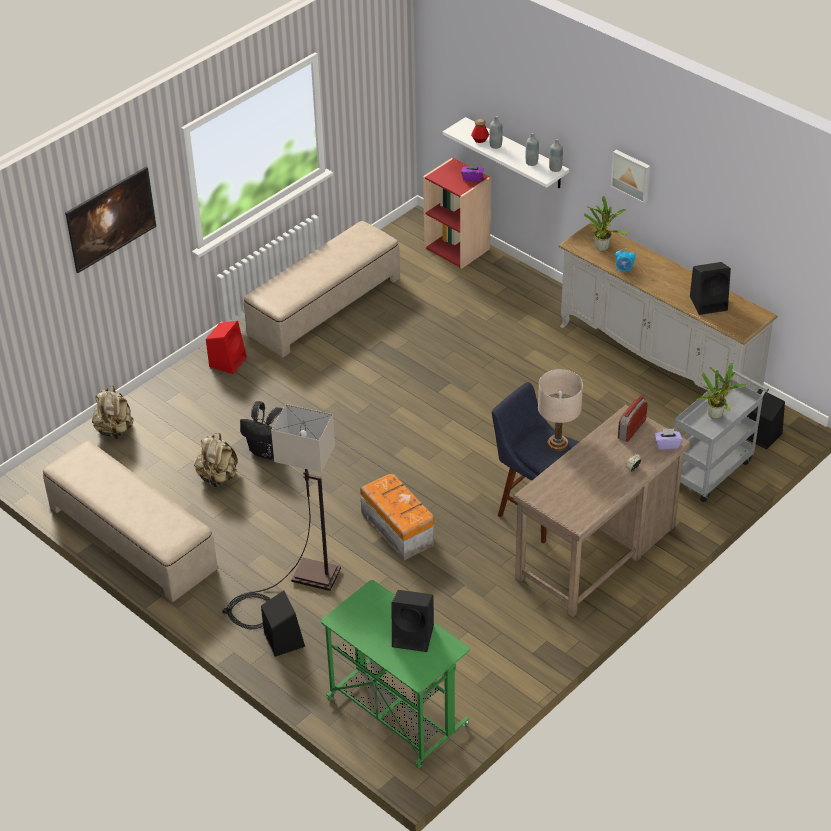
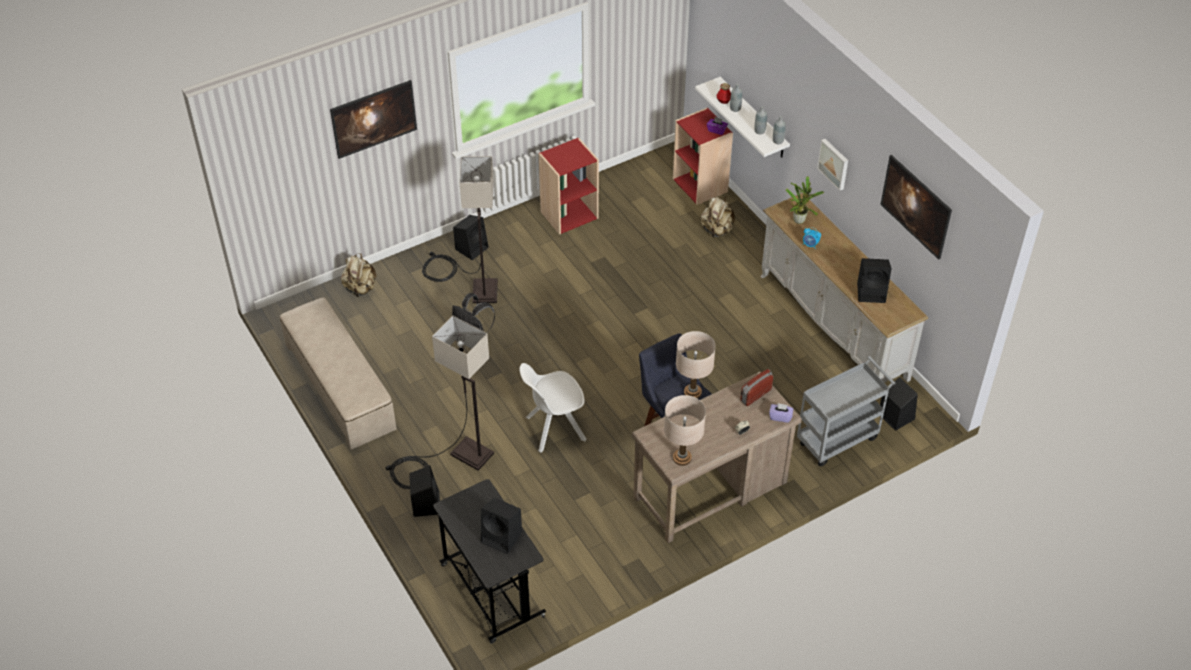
camera: 15 degrees right, 5 degrees up
(218, 477) = (426, 349): beige backpack -> beige backpack (716, 230)
(228, 361) = (472, 248): red speaker -> black speaker
(228, 396) = (461, 279): none -> floor lamp
(325, 305) = (569, 214): beige bench -> red bookcase
(397, 713) = (492, 590): green desk -> black desk
(398, 528) = (554, 428): storage box -> white chair
(579, 509) = (682, 458): none -> beige table lamp
(716, 414) = (843, 395): potted plant -> none
(744, 208) = (913, 218): none -> picture

